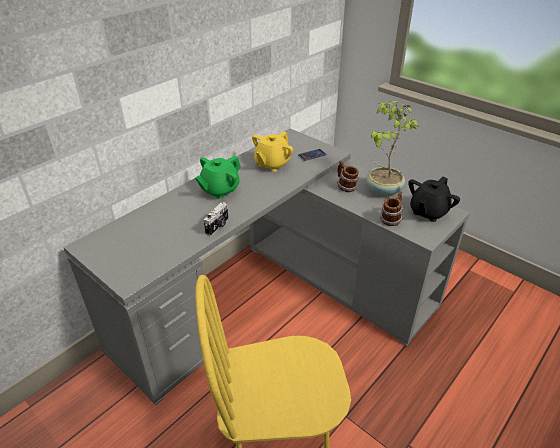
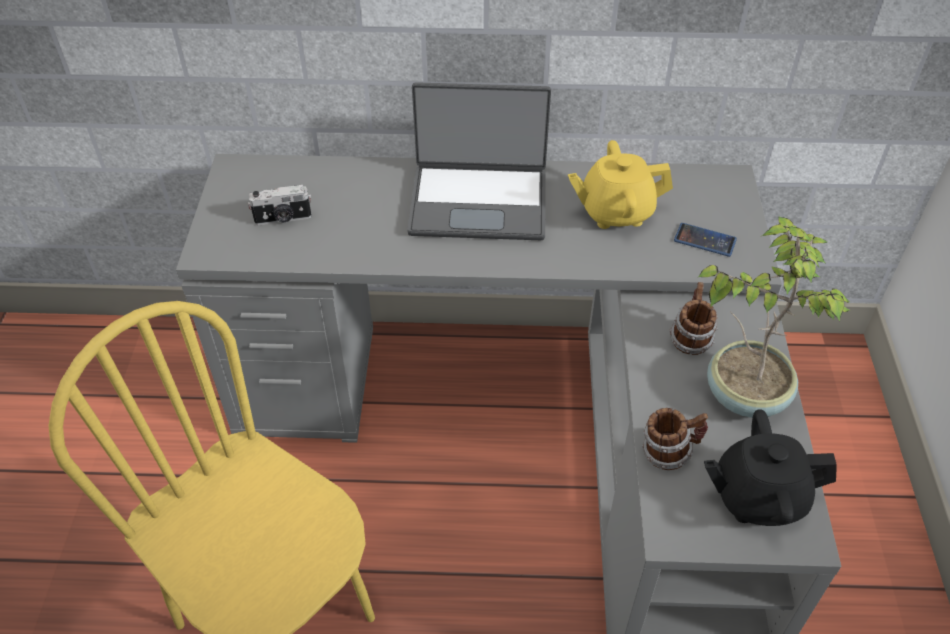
camera: 50 degrees right, 10 degrees up
(218, 226) = (395, 257): camera -> camera (283, 219)
(219, 190) = (479, 202): green teapot -> laptop

